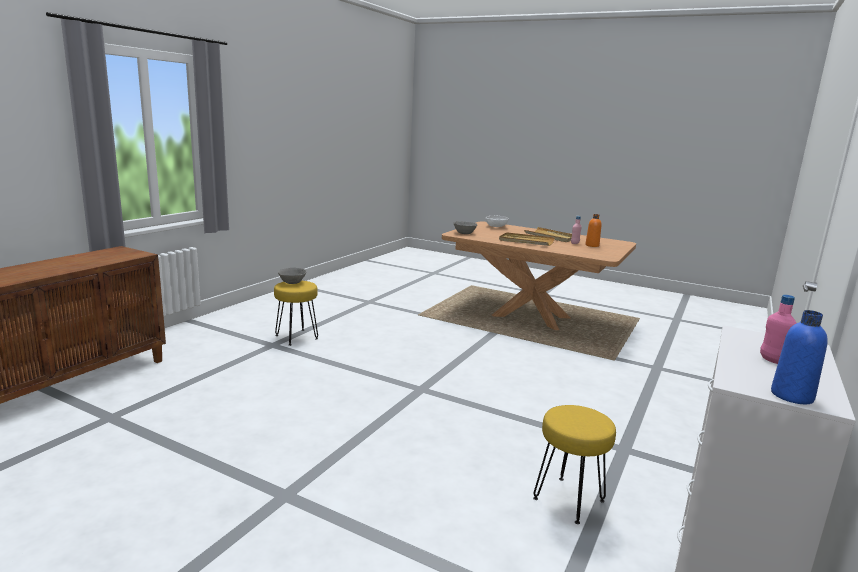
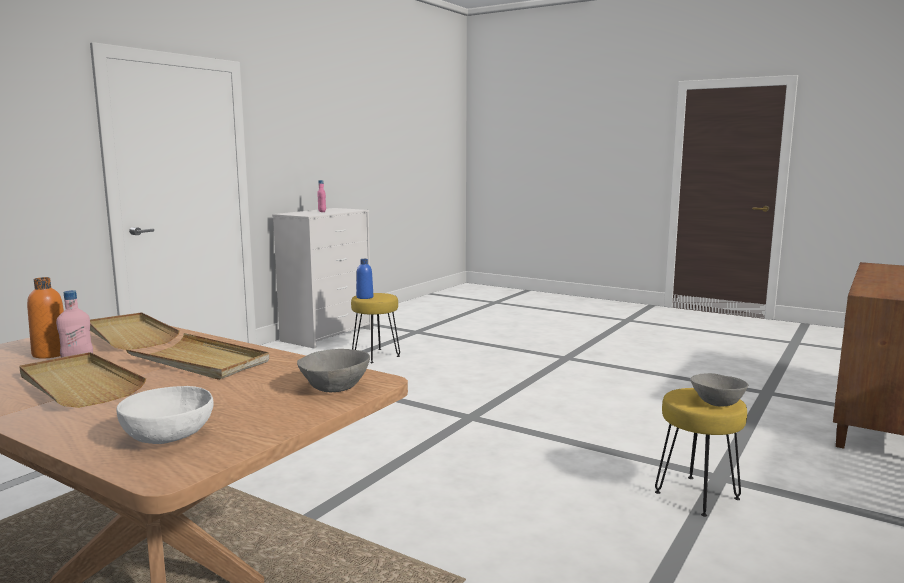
camera: 175 degrees left, 5 degrees down
(583, 251) = (130, 335): none -> beige tray
(792, 396) = (343, 209): blue bottle -> blue bottle (365, 297)

